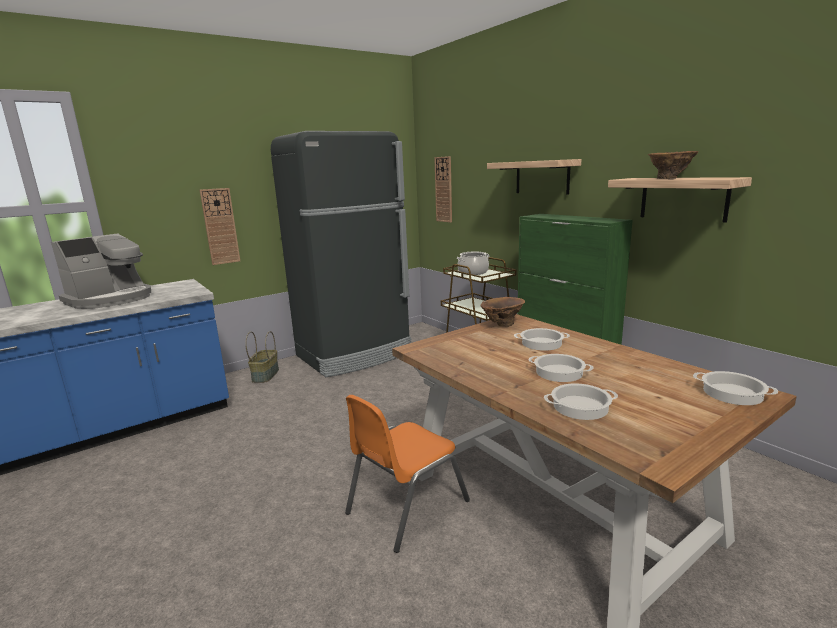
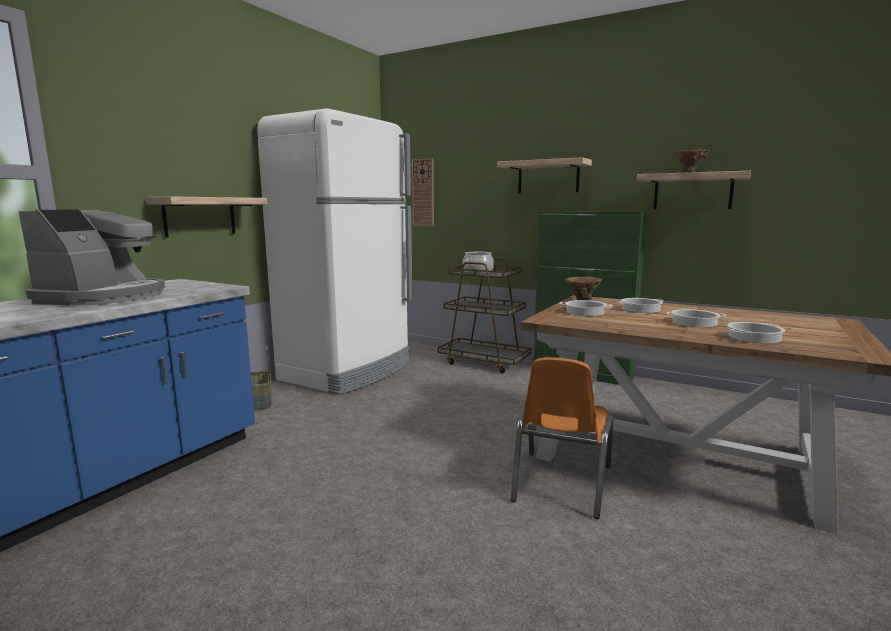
camera: 25 degrees left, 5 degrees down
(220, 226) = (200, 216): wall clock -> shelf
(355, 354) = (348, 372): black fridge -> white fridge
(733, 393) = (825, 321): cooking pot -> cooking pot (585, 312)

